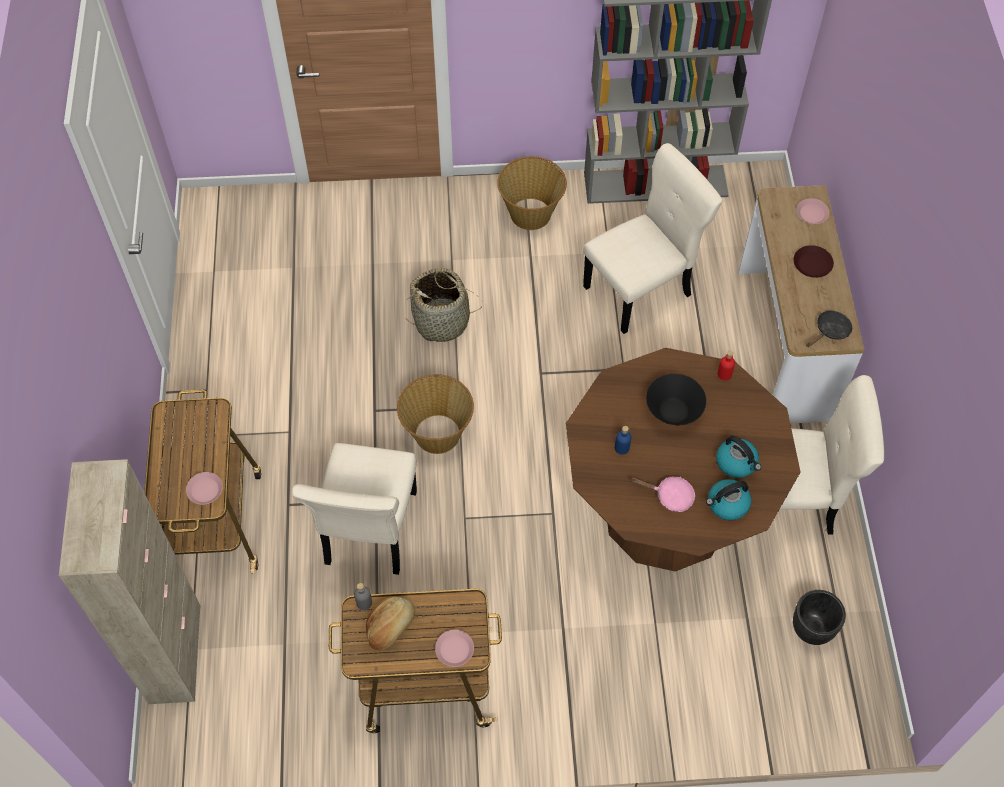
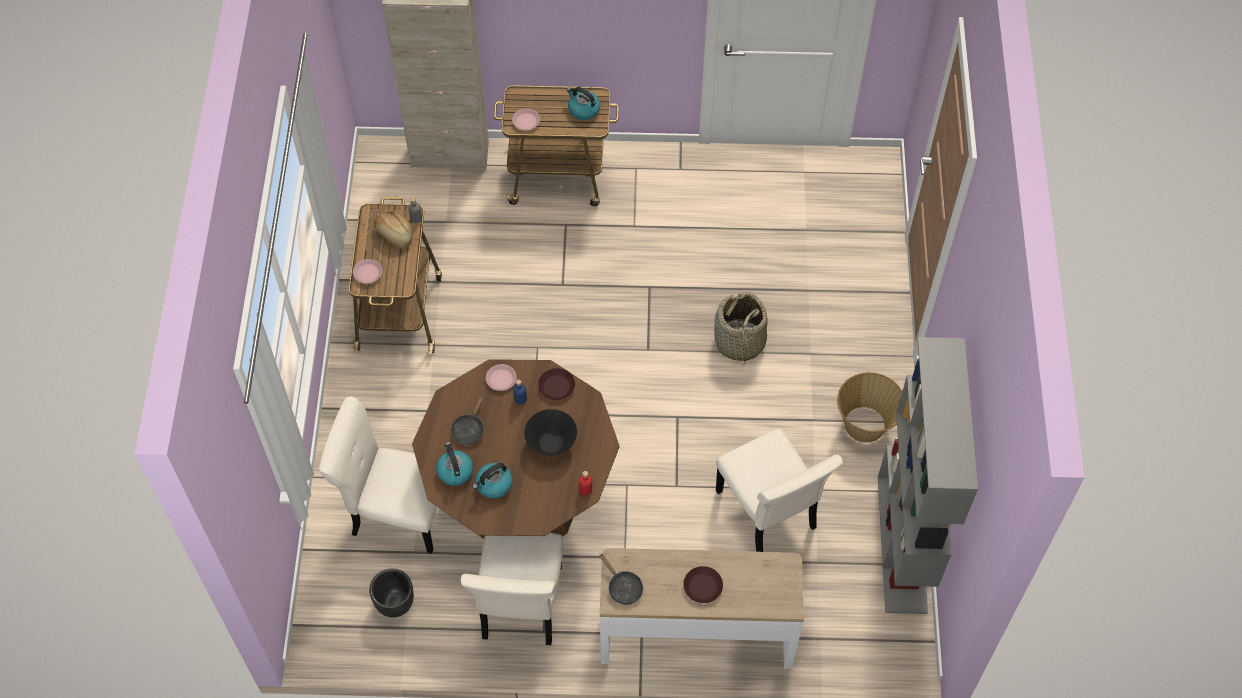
camera: 95 degrees right, 0 degrees up
(187, 428) = (583, 109): none -> kettle
(369, 532) = (533, 279): beige chair -> beige chair (397, 513)
(437, 433) = (622, 332): basket -> none
(600, 413) = (556, 386): none -> brown plate
(670, 496) = (469, 429): pink frying pan -> black frying pan
(812, 214) = (766, 598): pink plate -> pink plate (501, 379)

